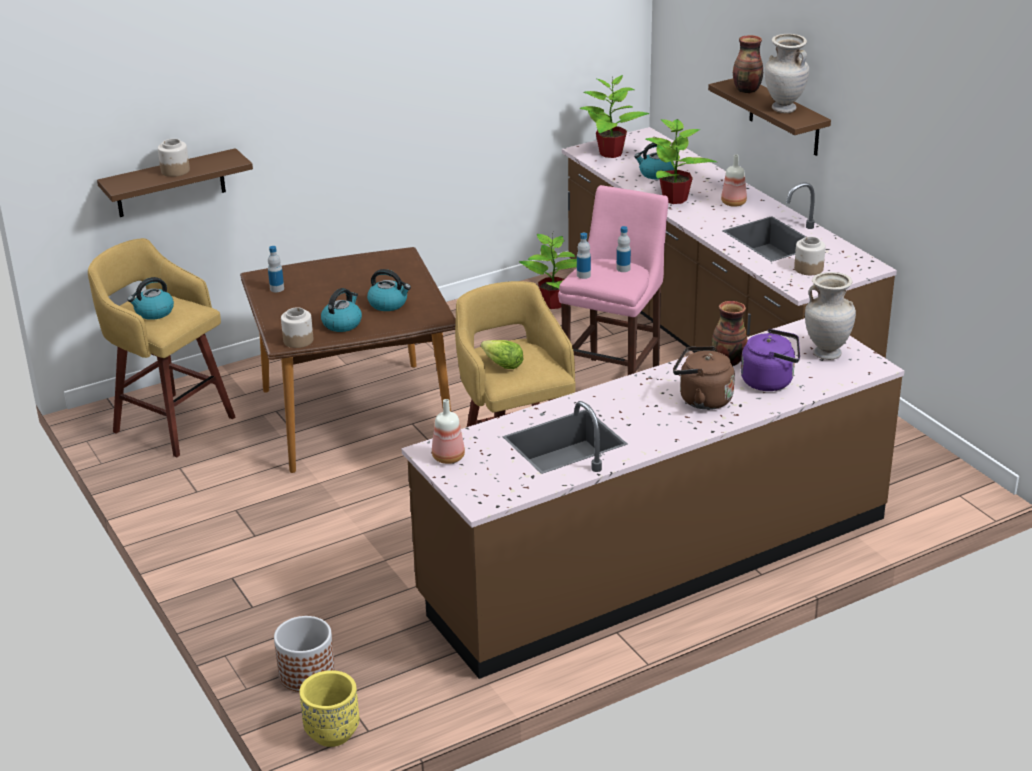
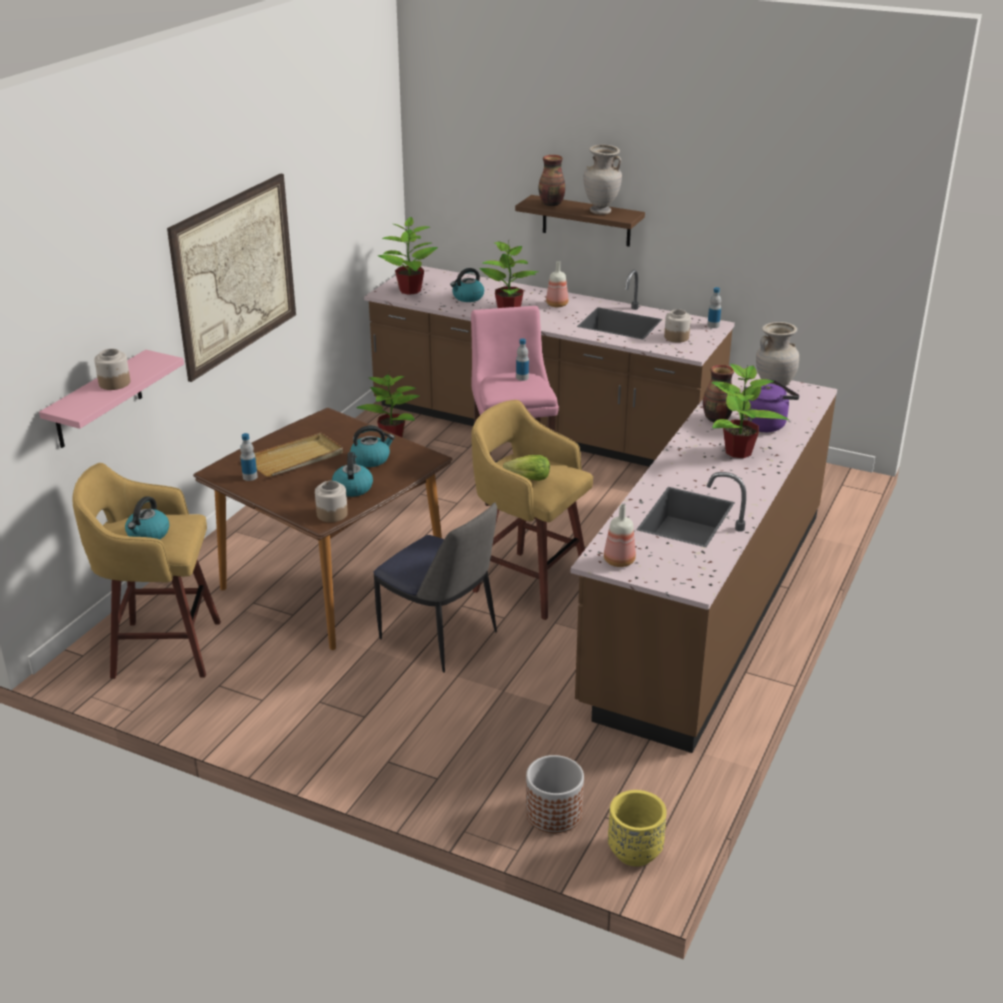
camera: 35 degrees left, 0 degrees up
(170, 183) = (98, 400): brown shelf -> pink shelf
(331, 284) = (296, 458): none -> beige tray
(367, 97) = (235, 274): none -> picture
(387, 496) = (440, 637): none -> chair
(583, 275) = (498, 391): bottle -> bottle (713, 325)
(702, 399) = (738, 452): brown kettle -> potted plant

